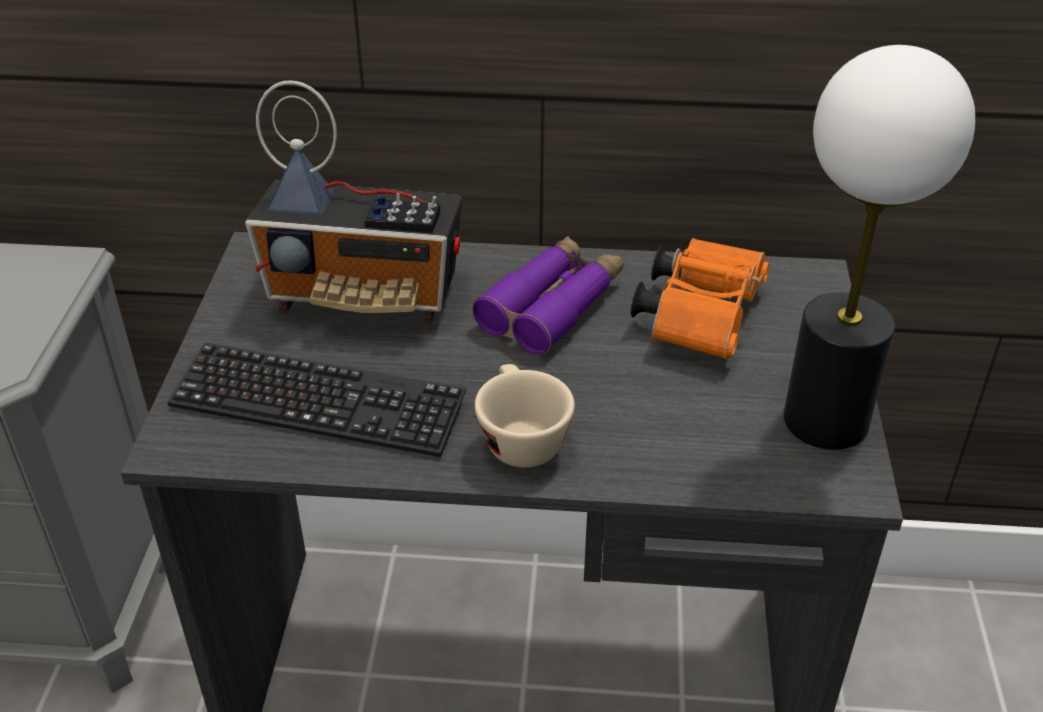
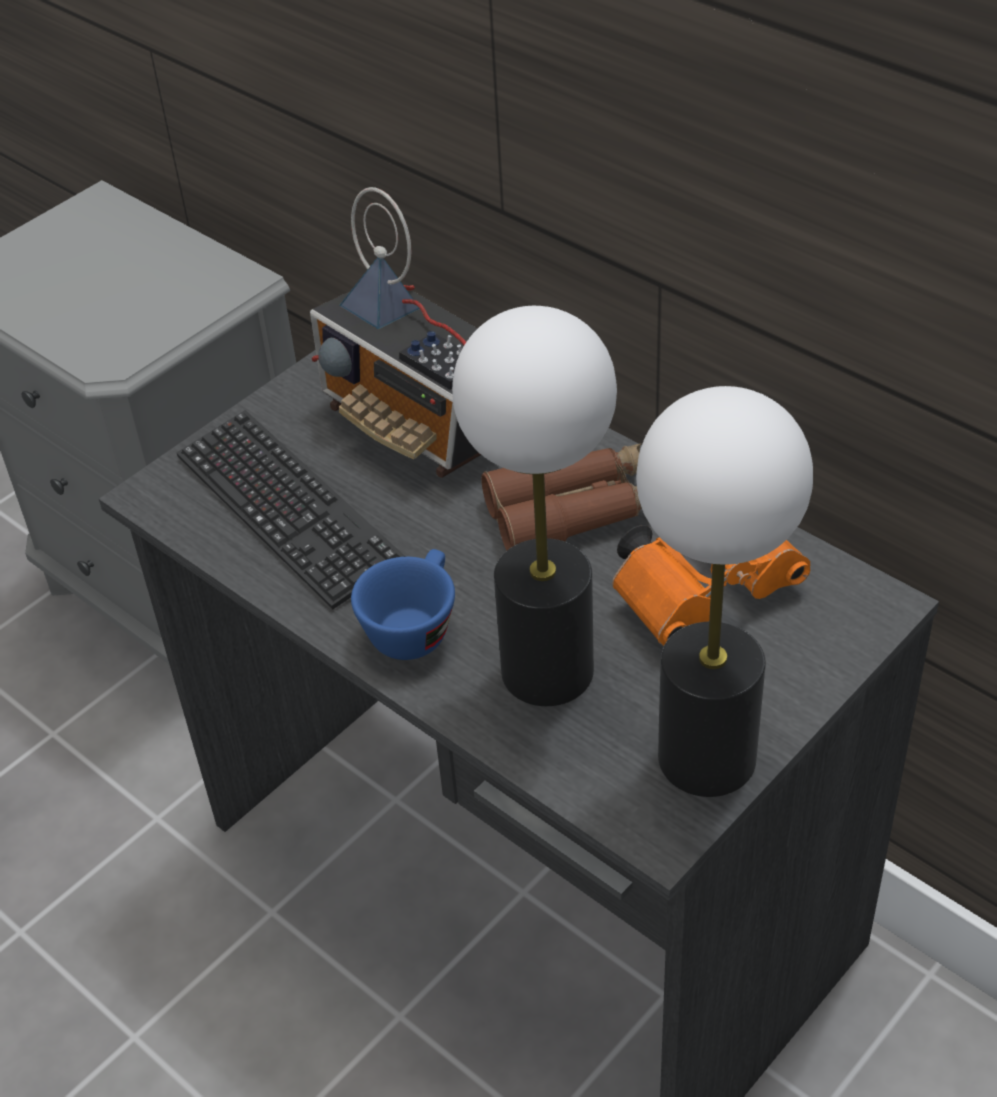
camera: 40 degrees right, 5 degrees up
(519, 437) = (413, 626): beige cup -> blue cup
(552, 306) = (576, 511): purple binoculars -> brown binoculars
(653, 419) = (546, 670): none -> table lamp

